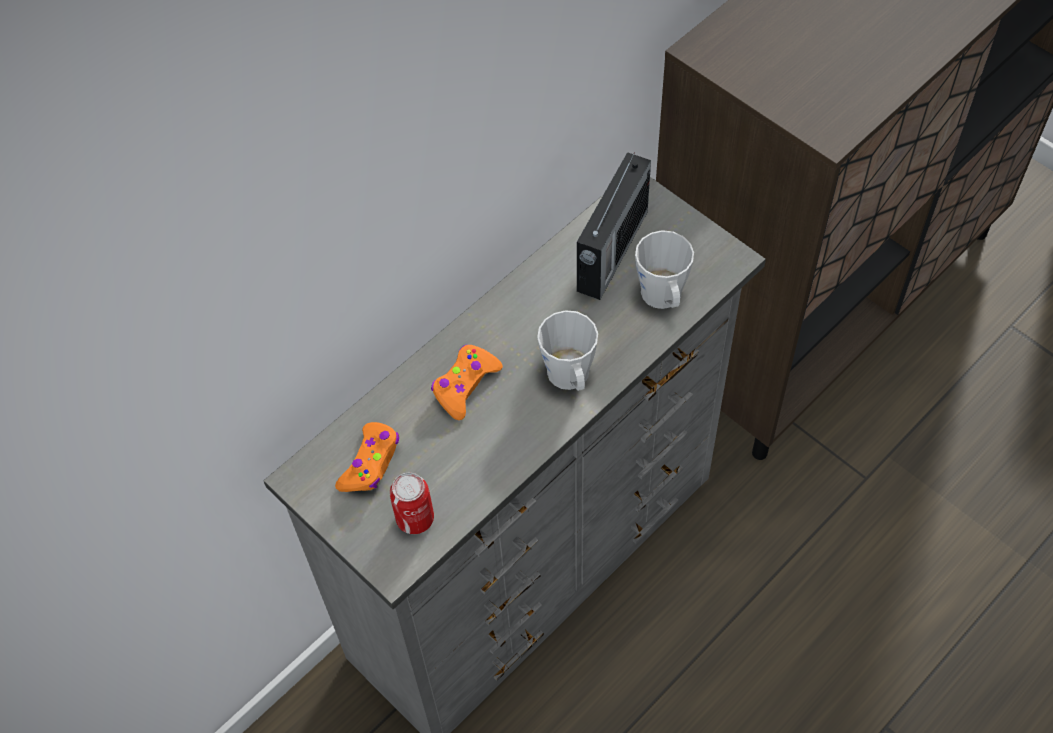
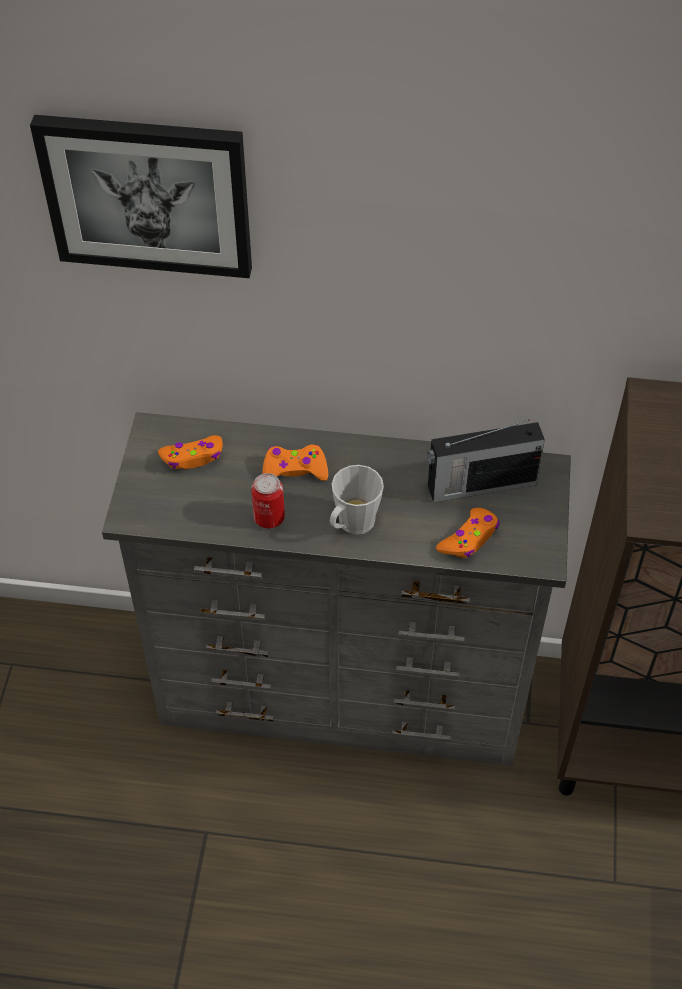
camera: 50 degrees right, 5 degrees down
(215, 226) = (148, 194): none -> picture
(415, 518) = (172, 505): can -> can (269, 517)
(663, 299) = (469, 539): grey mug -> orange game controller

